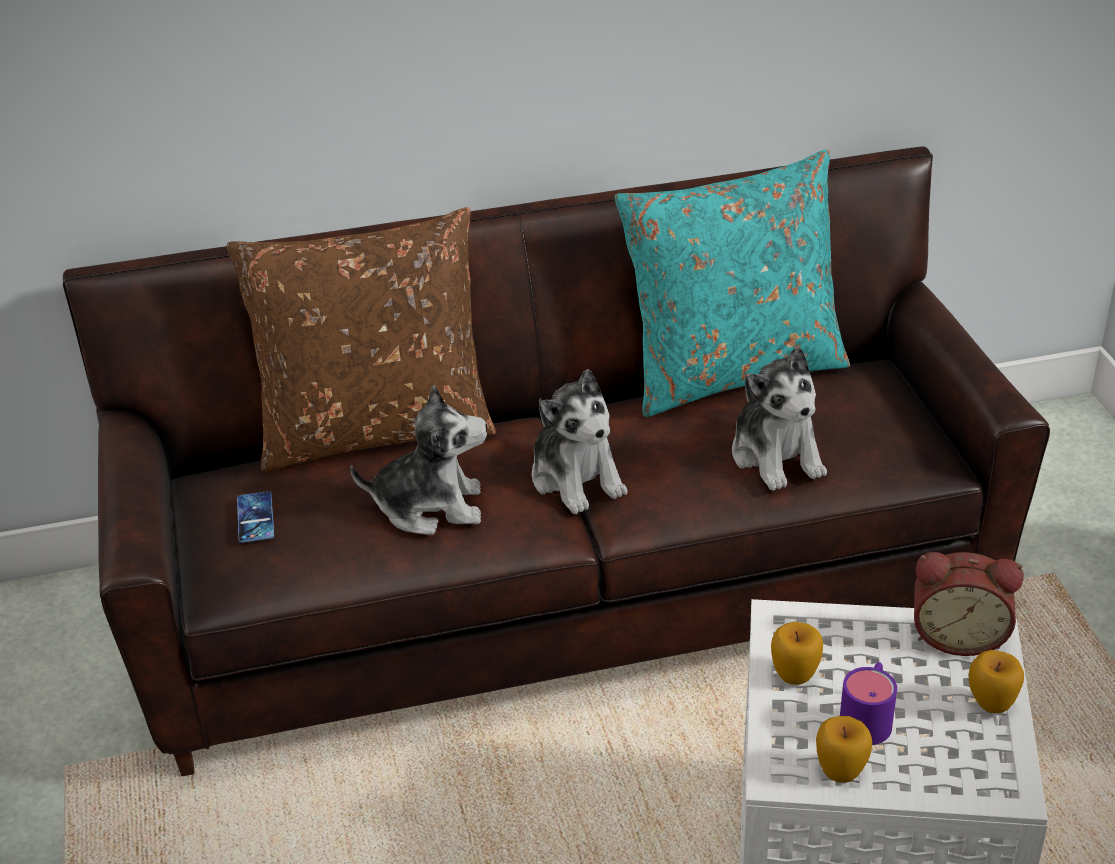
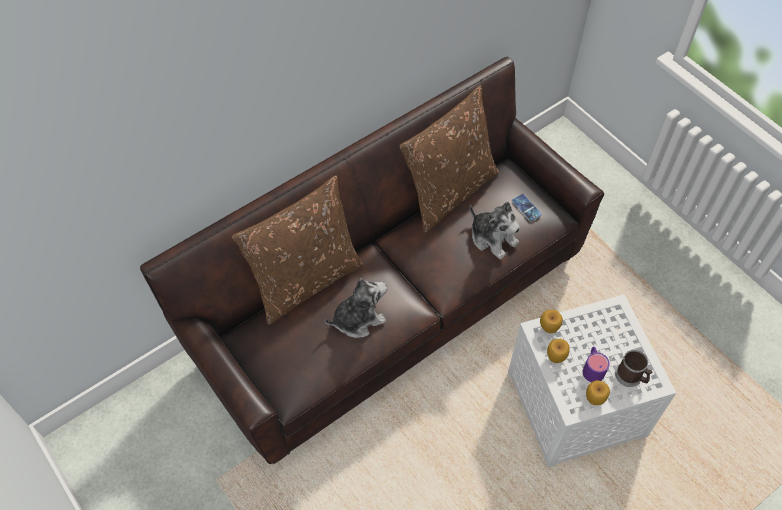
camera: 25 degrees left, 20 degrees up
(255, 517) = (282, 353): phone -> phone (526, 207)
(576, 479) = (411, 278): plush toy -> none
(732, 371) = (449, 191): turquoise pillow -> brown pillow
(951, 758) = (631, 376): none -> mug
(958, 635) = (608, 313): alarm clock -> none
(991, 704) = (634, 344): apple -> apple (549, 328)

